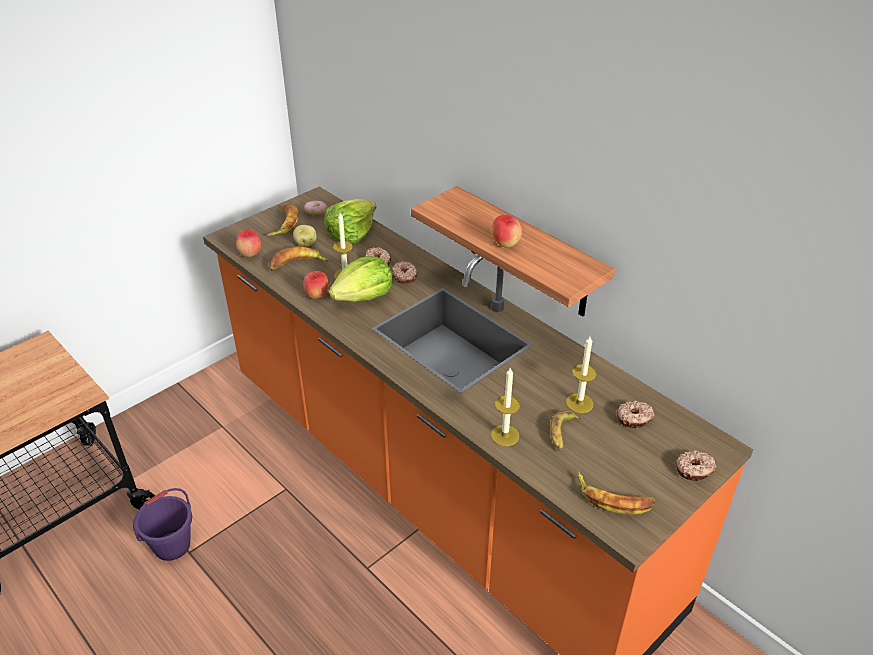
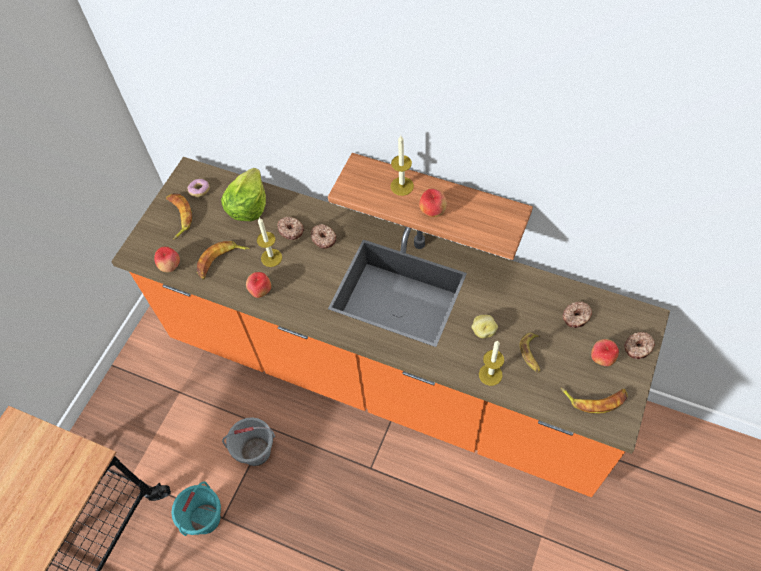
camera: 20 degrees left, 20 degrees up
(172, 545) = (205, 518): purple bucket -> turquoise bucket
(260, 505) = (256, 451): none -> grey bucket
(305, 243) = (213, 233): potato -> potato (483, 330)
(364, 297) = (302, 276): lettuce -> none
(579, 403) = (530, 319): candle -> candle (402, 186)
(643, 465) = (601, 358): none -> apple

